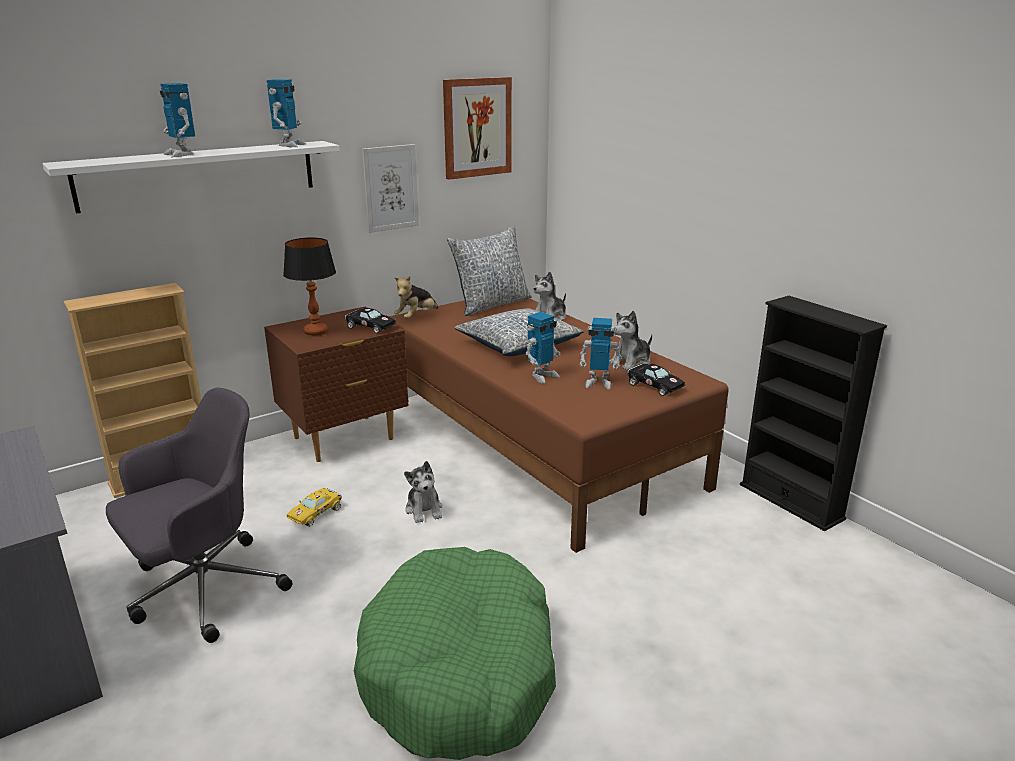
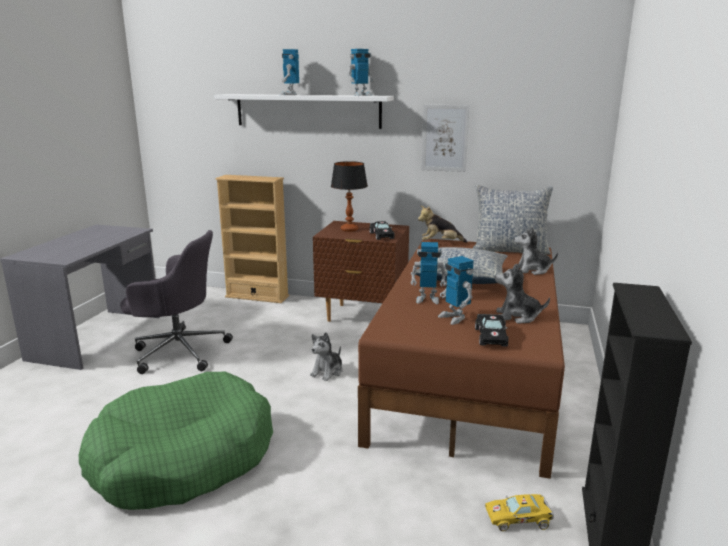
camera: 50 degrees right, 5 degrees down
(316, 512) = (279, 344): yellow toy car -> yellow toy car (520, 518)
(477, 127) = (534, 96): picture -> none

